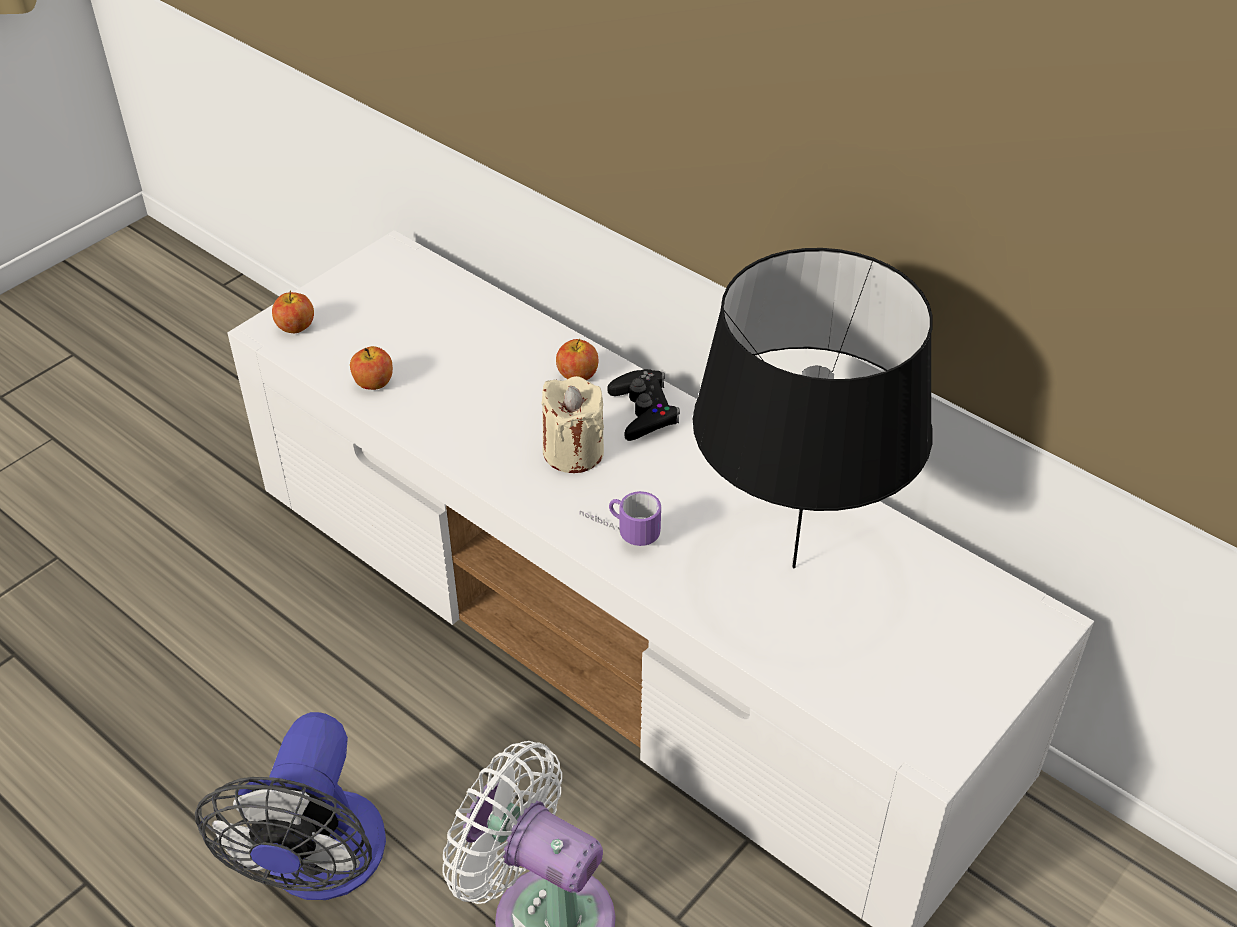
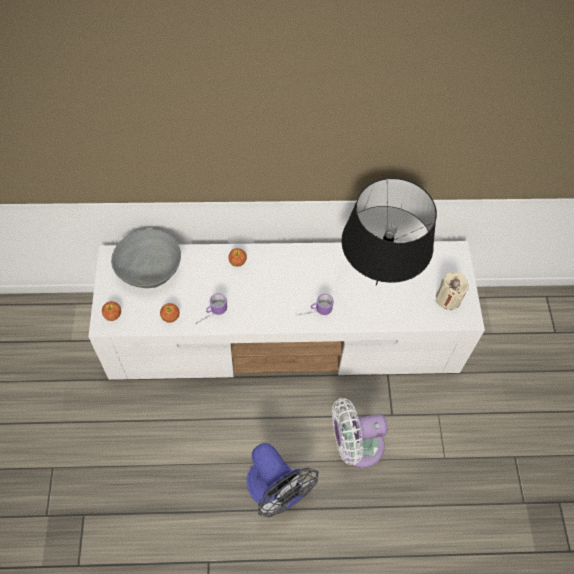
camera: 45 degrees left, 15 degrees up
(427, 302) = (150, 269): none -> grey bowl
(437, 420) = (210, 315): none -> mug
(573, 452) = (269, 293): beige candle -> beige candle (448, 298)
(643, 411) = (274, 260): black game controller -> none

